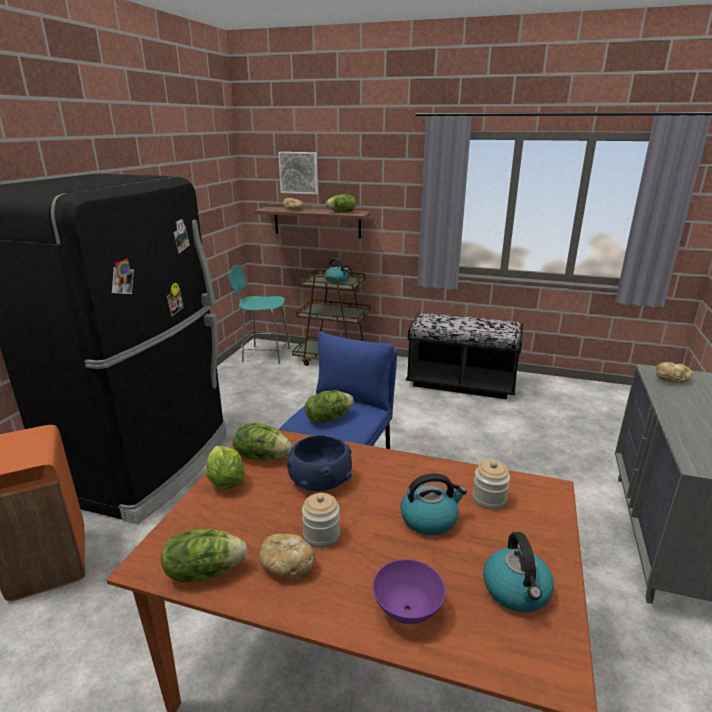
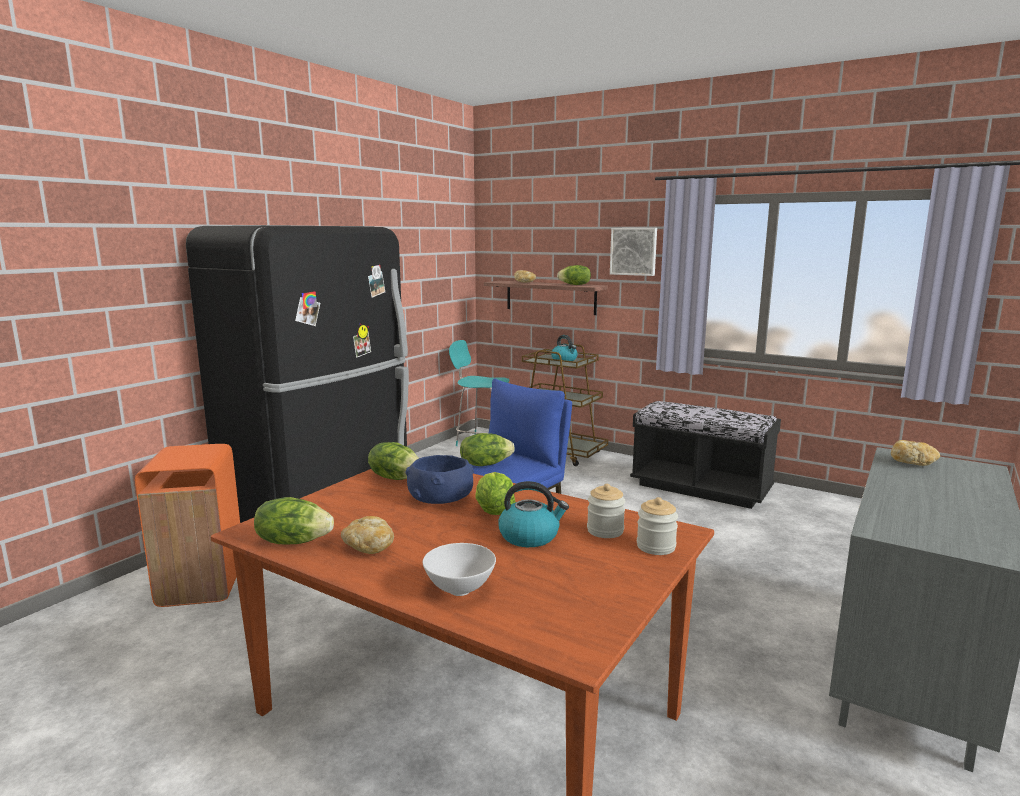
camera: 15 degrees right, 10 degrees down
(225, 481) = (350, 490): lettuce -> lettuce (494, 511)
(299, 172) = (534, 244): picture -> picture (634, 251)
(321, 535) = (414, 533): jar -> jar (656, 546)
(406, 610) = (459, 589): purple bowl -> white bowl
(516, 591) = (581, 594): kettle -> none

